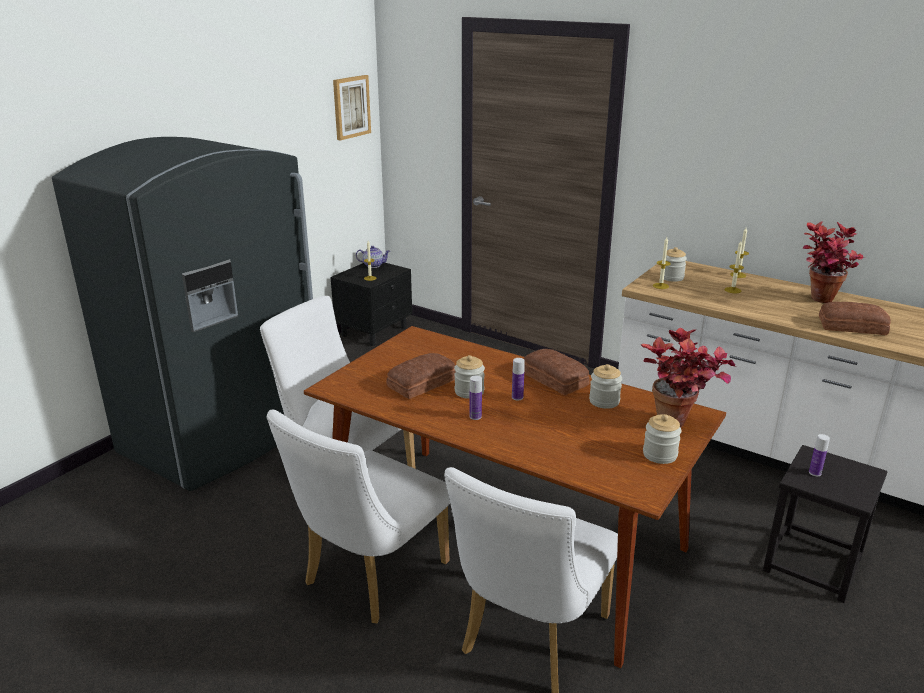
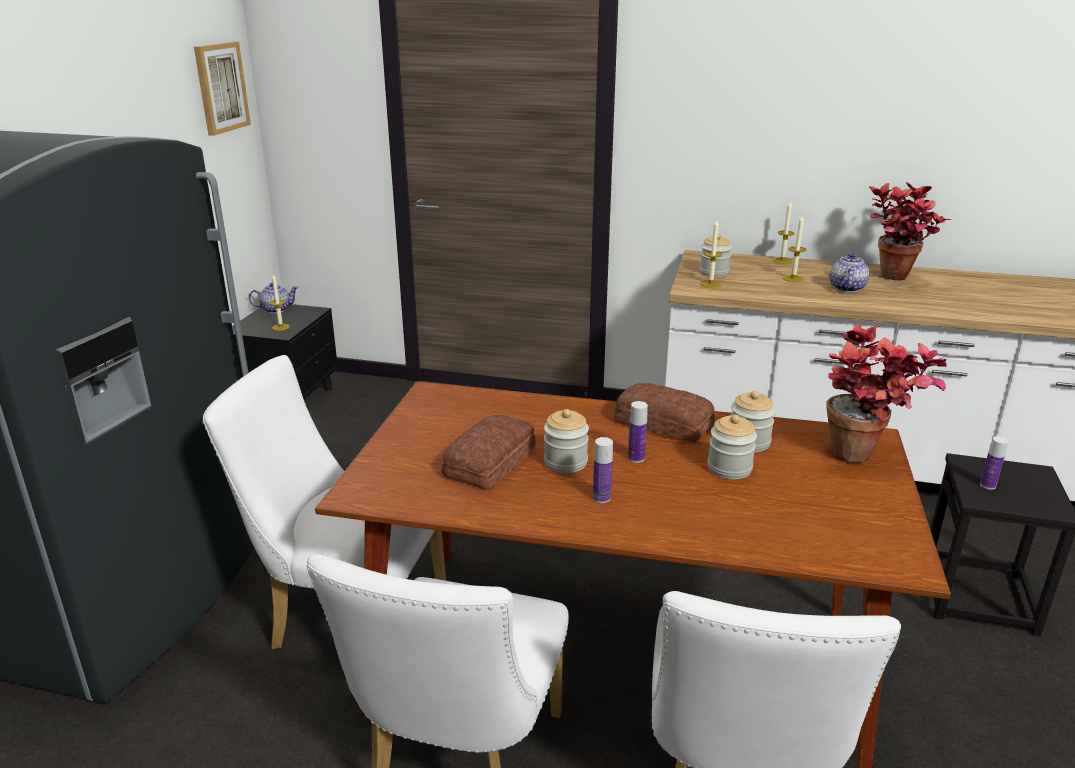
camera: 20 degrees left, 0 degrees up
(660, 455) = (876, 503): jar -> jar (729, 468)
(770, 303) = (846, 288): none -> teapot
(851, 326) = (951, 302): bread -> none

